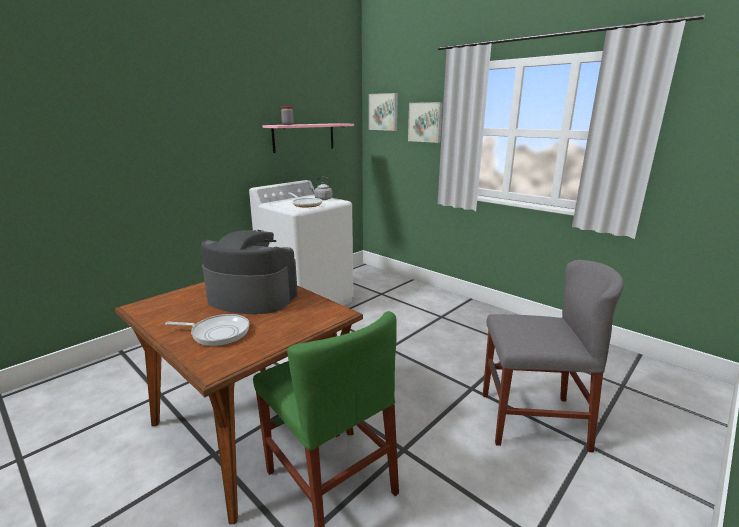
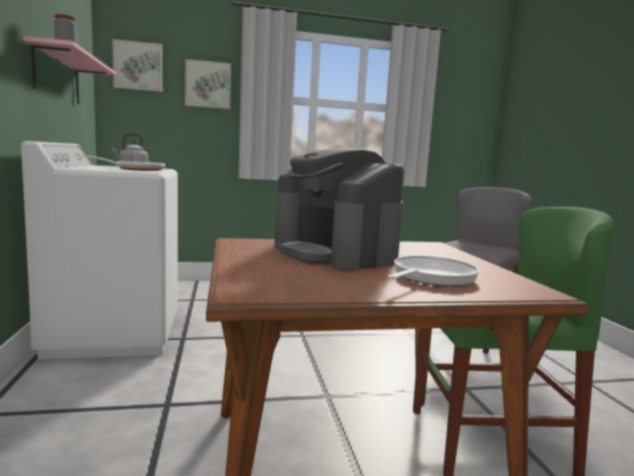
camera: 55 degrees left, 10 degrees down
(252, 297) = (334, 253): coffee machine -> coffee machine turned 90 degrees counterclockwise

